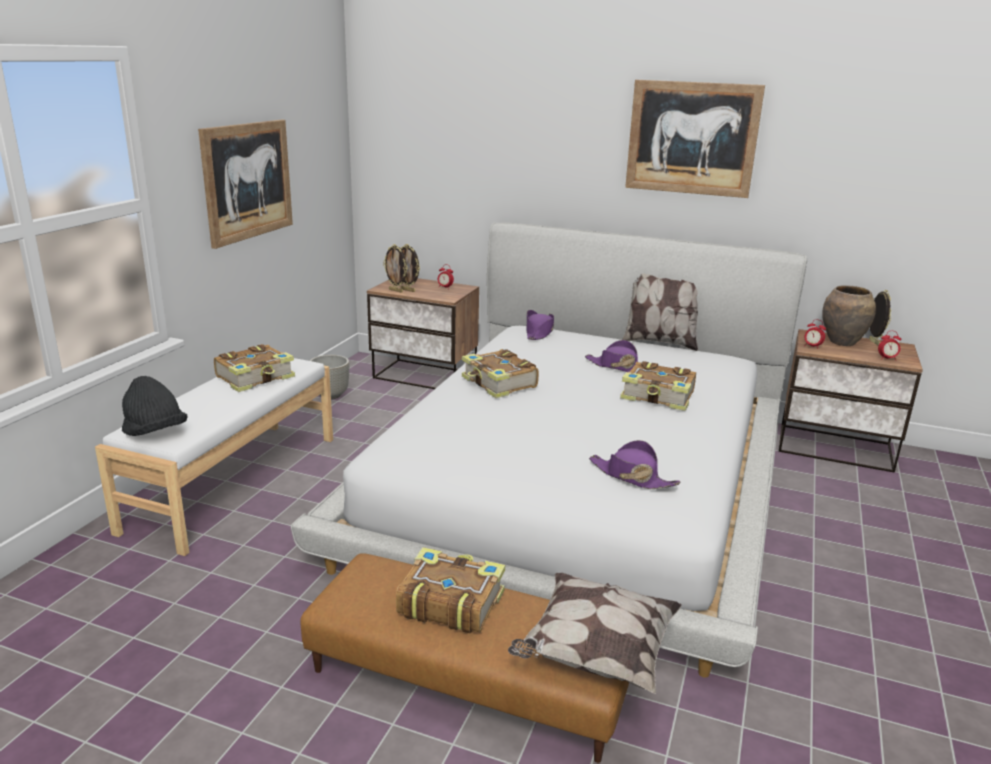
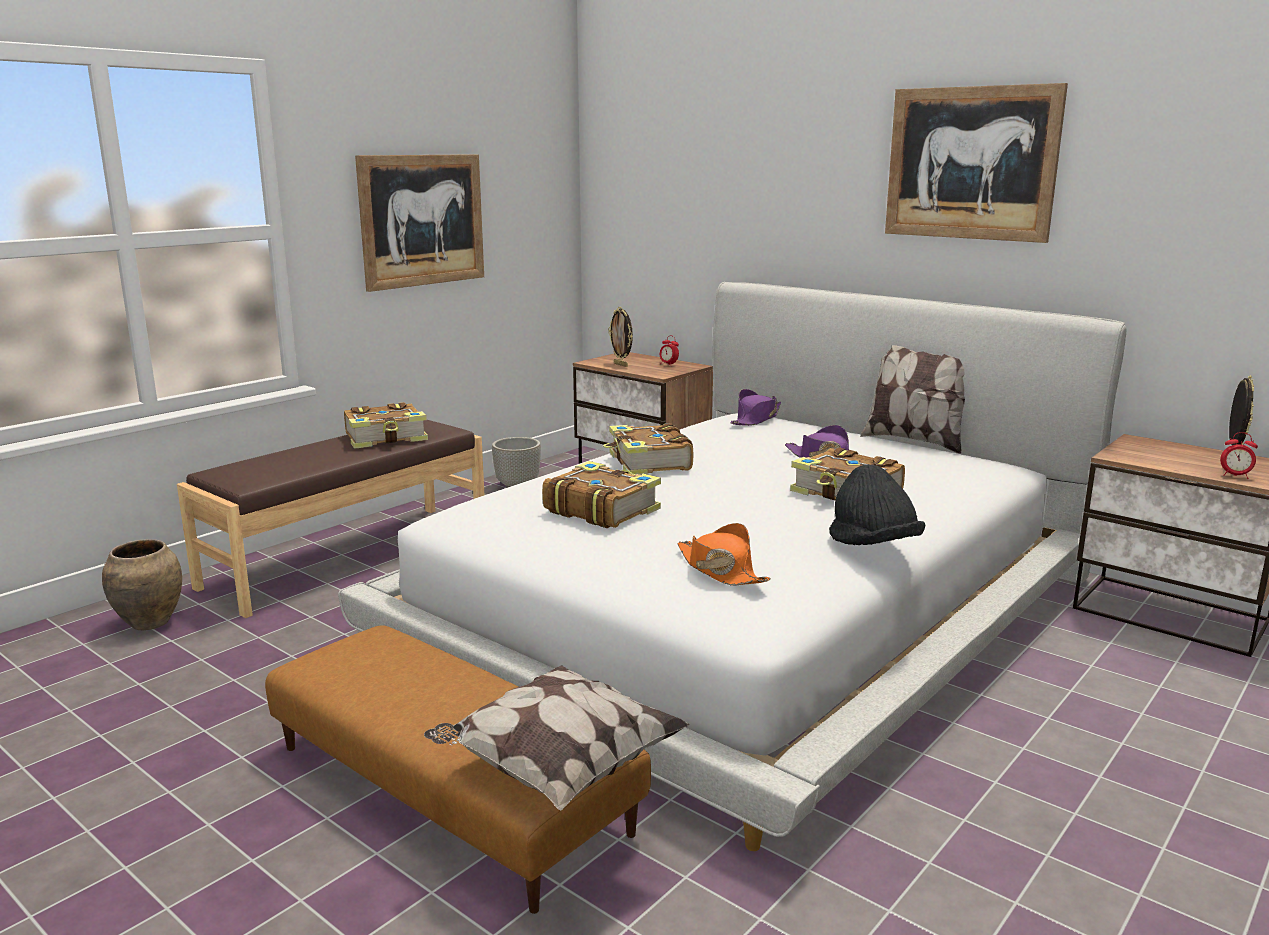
camera: 20 degrees right, 5 degrees down
(155, 433) = (237, 475): black hat -> black hat (873, 546)
(233, 482) = (348, 556): white bench -> brown bench
(396, 291) = (606, 364): picture frame -> none
(450, 602) = (431, 685): book -> book (601, 510)
(631, 476) = (720, 570): purple hat -> orange hat
(812, 347) = (1122, 454): alarm clock -> none
(842, 342) = (1179, 453): brown vase -> brown vase (150, 623)

